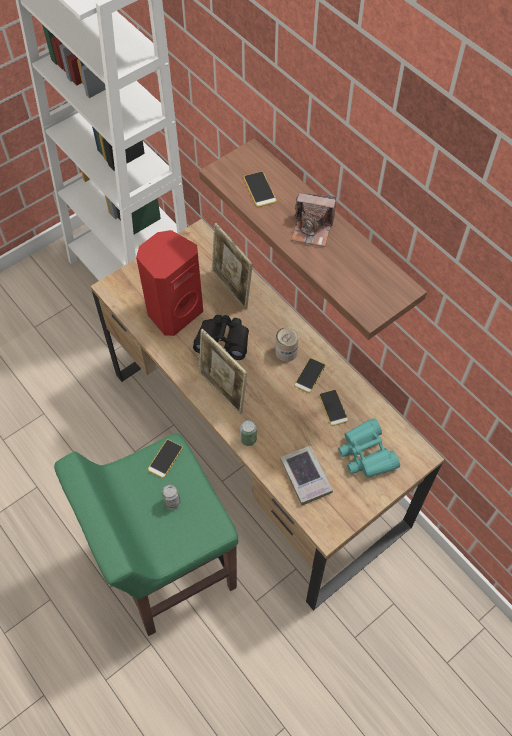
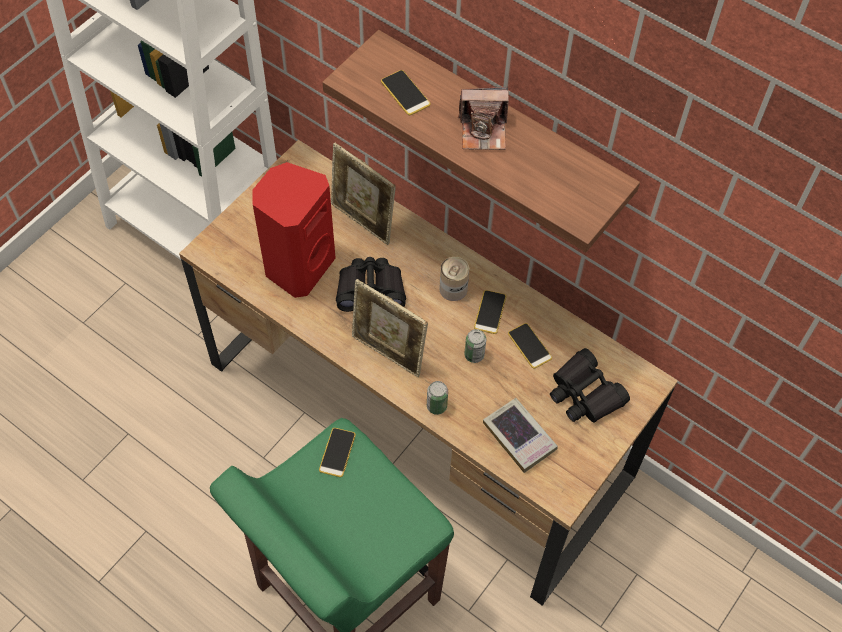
camera: 15 degrees left, 0 degrees up
(172, 502) = (361, 505): can -> can (474, 355)
(366, 454) = (584, 393): turquoise binoculars -> black binoculars

